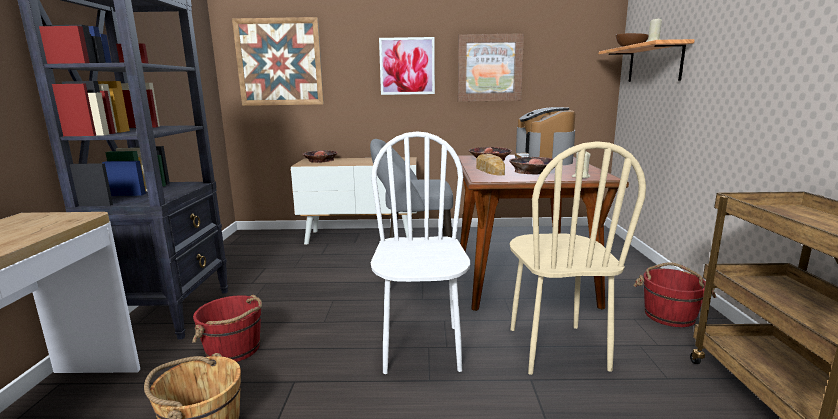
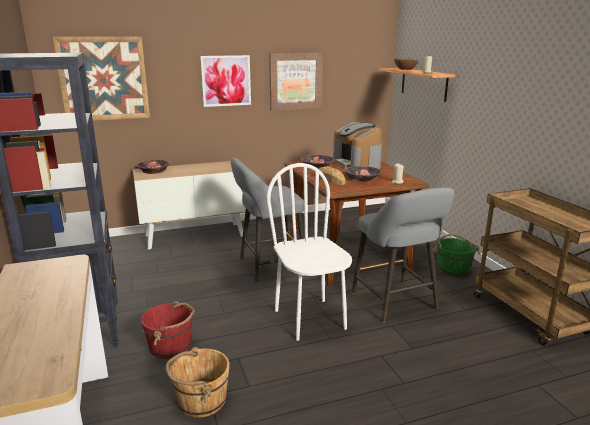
camera: 20 degrees left, 5 degrees up
(556, 348) = (396, 303): beige chair -> grey stool
(669, 315) = (453, 269): red bucket -> green bucket

